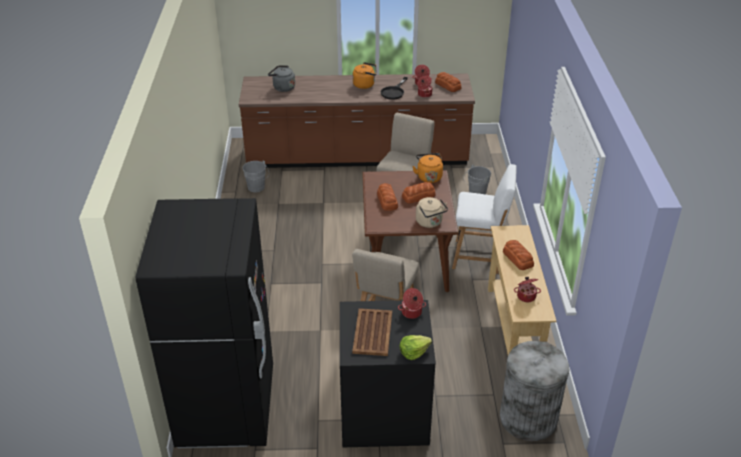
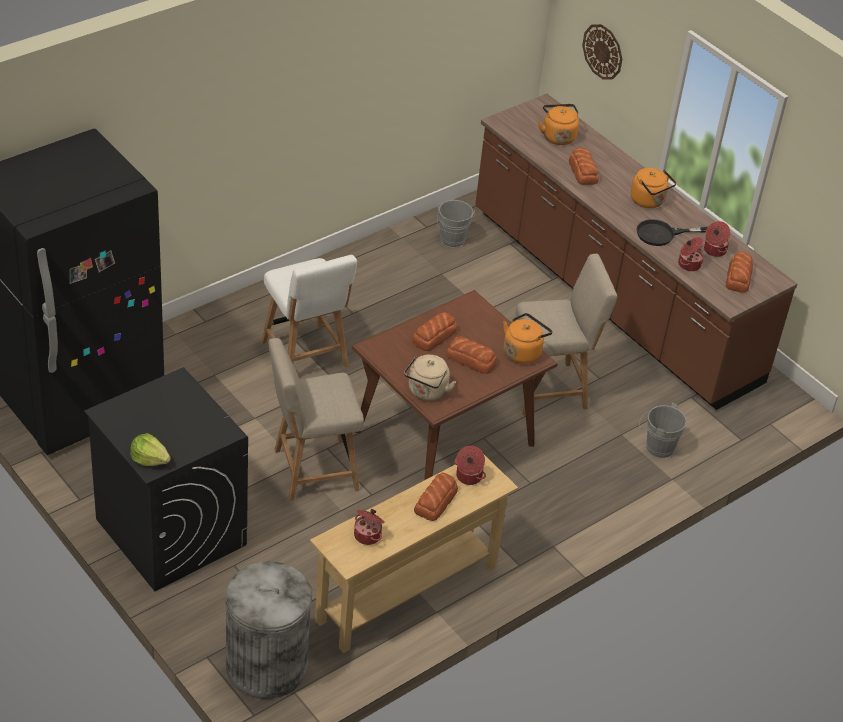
camera: 50 degrees right, 5 degrees up
(271, 28) = (603, 51): none -> wall clock
(282, 88) = (558, 136): grey kettle -> orange kettle
(319, 92) = (583, 171): none -> bread
(373, 332) = (155, 413): brown tray -> none
(411, 313) = (213, 431): cooking pot -> cooking pot (468, 476)
(479, 257) = (523, 505): white chair -> white chair (306, 357)

